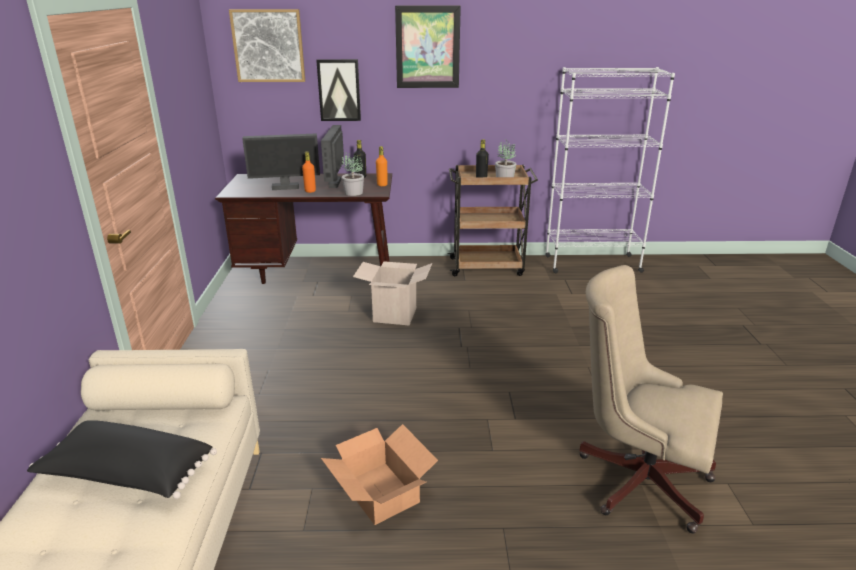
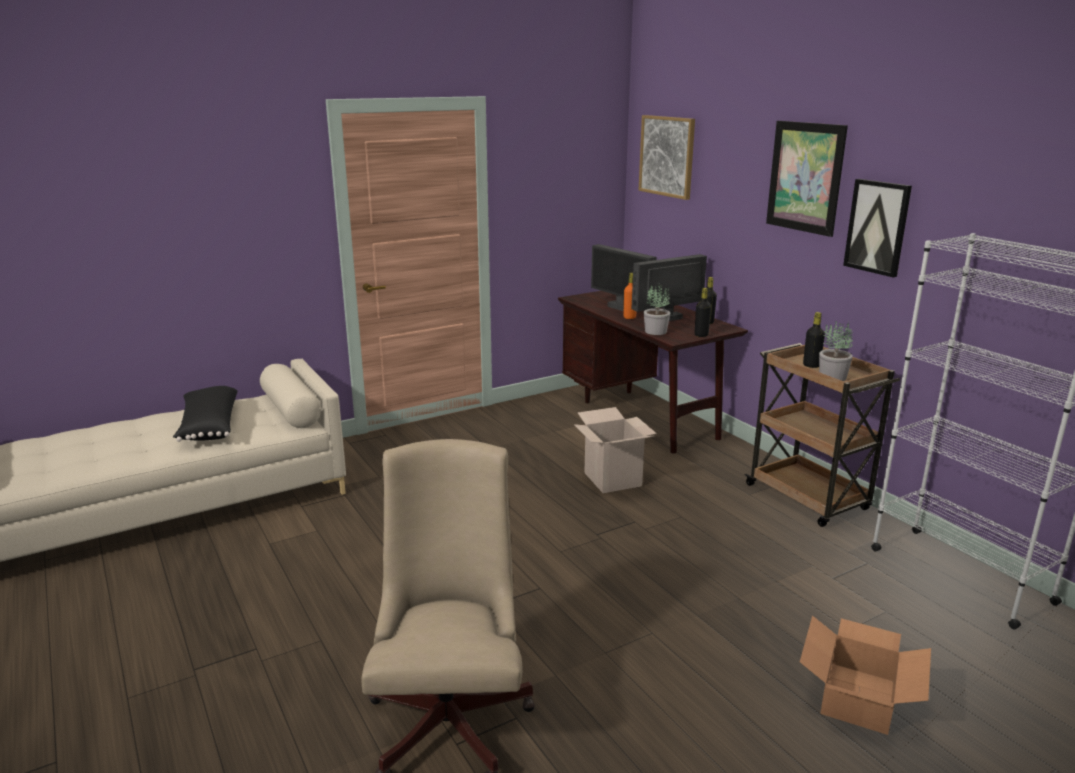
camera: 60 degrees right, 5 degrees down
(339, 90) = (715, 215): picture -> picture (877, 227)
(380, 493) = (329, 562): cardboard box -> cardboard box (856, 698)
(382, 185) = (701, 335): orange bottle -> black bottle

